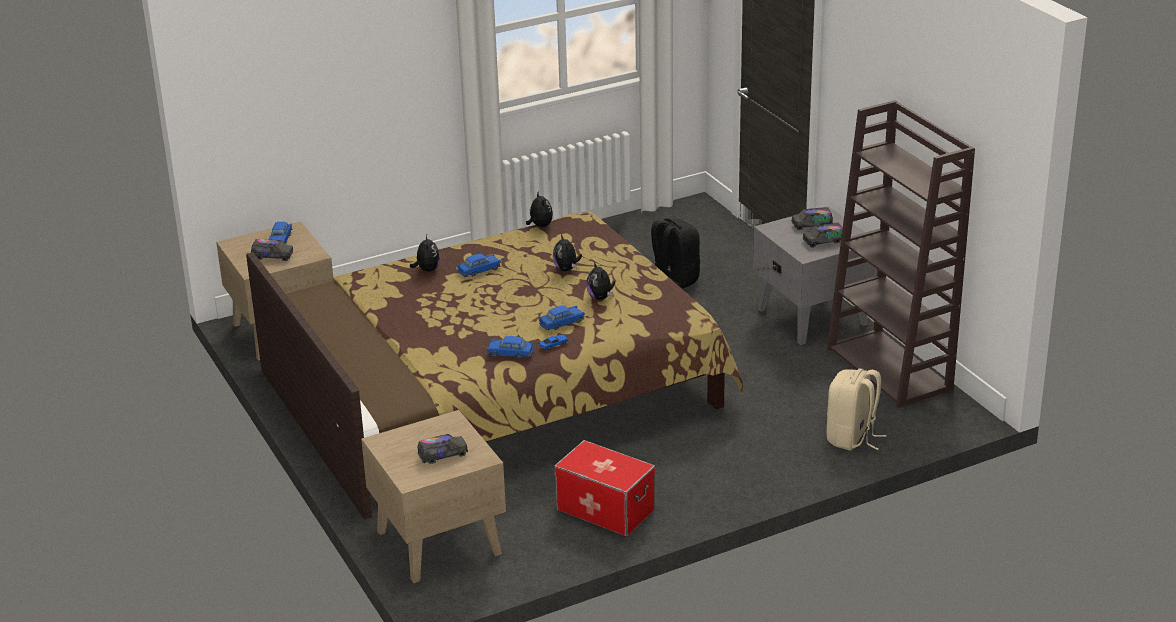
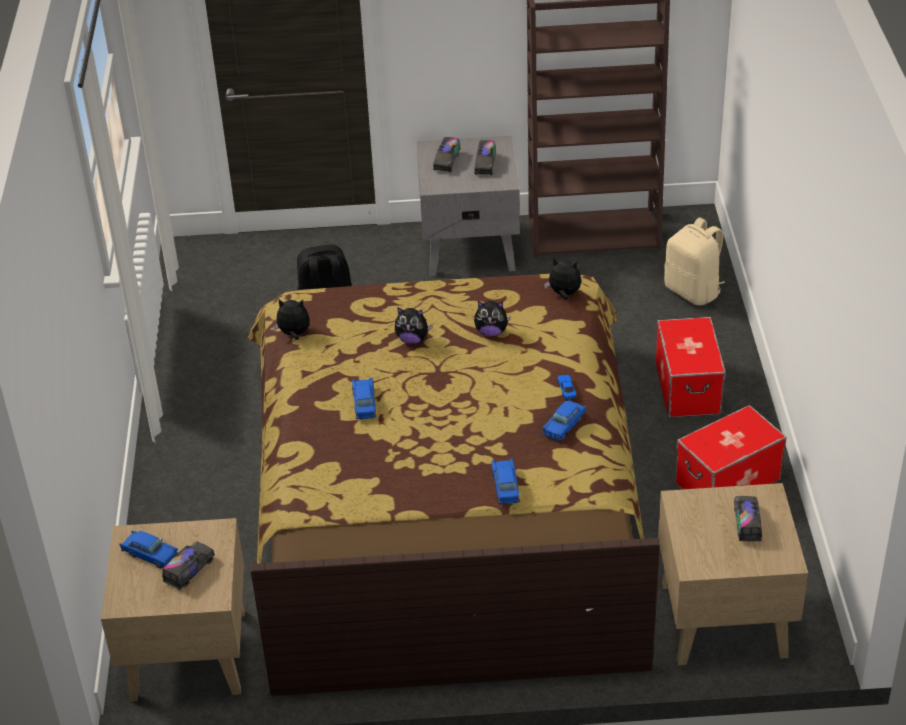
camera: 65 degrees left, 10 degrees up
(427, 270) = (329, 444): plush toy -> plush toy (564, 294)
(561, 323) = (525, 372): blue toy car -> blue toy car (505, 486)
(712, 464) = (688, 388): none -> storage box

